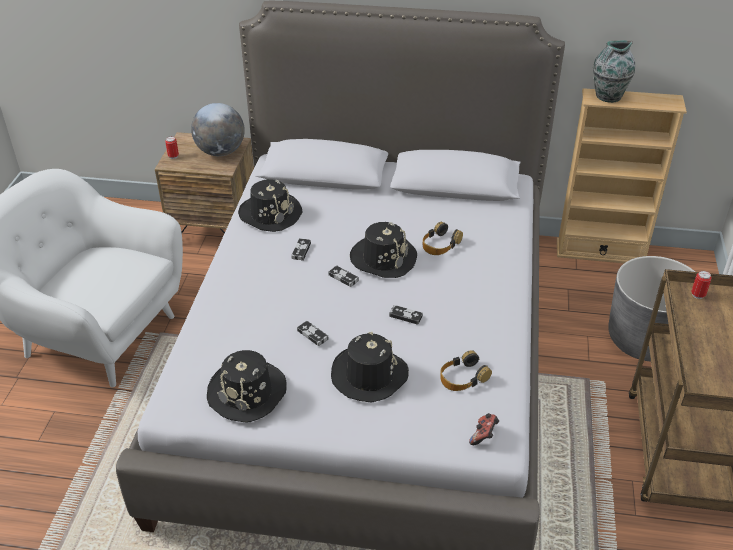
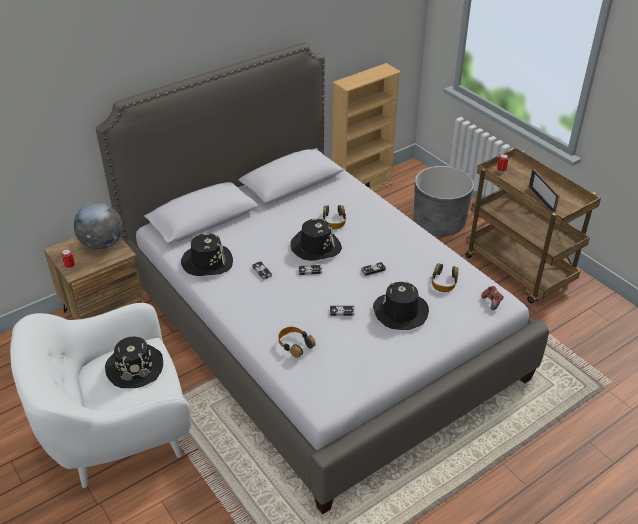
camera: 45 degrees left, 0 degrees up
(227, 334) = (295, 344): none -> headphones
(248, 392) = (355, 365): black hat -> black hat (135, 367)
(608, 97) = (353, 81): vase -> none
(700, 359) = (541, 200): none -> picture frame

